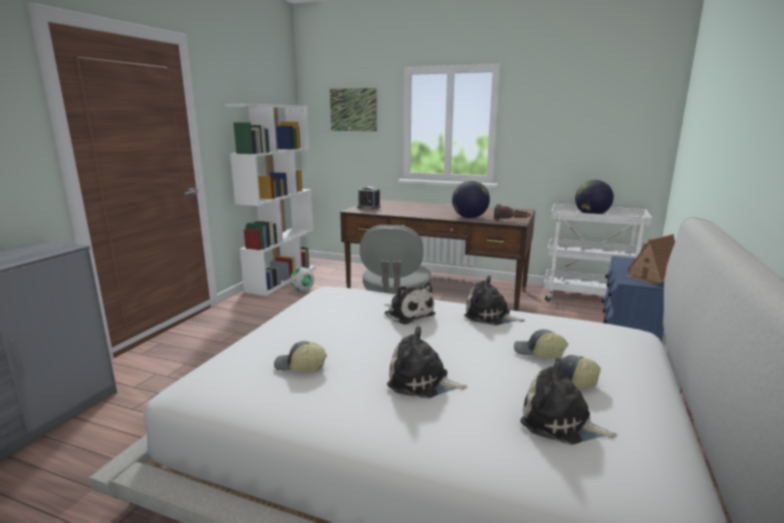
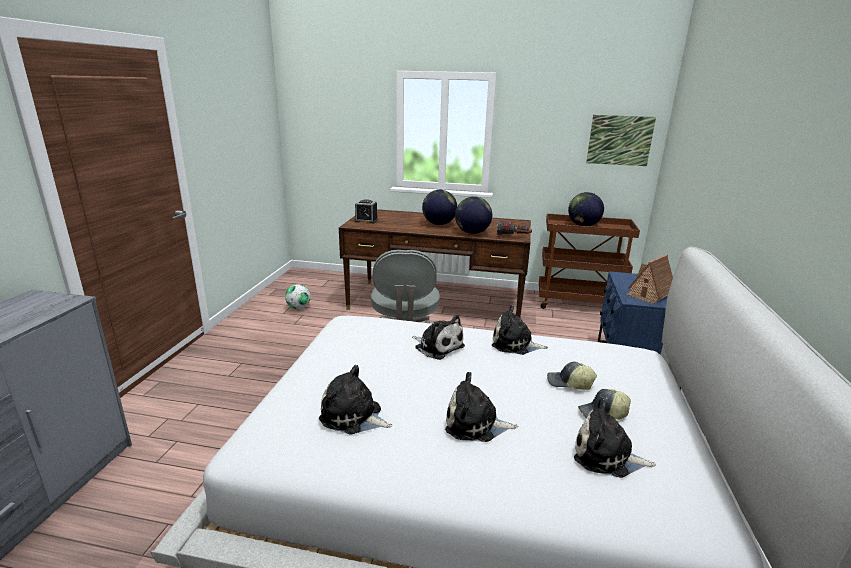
camera: 10 degrees left, 5 degrees up
(282, 278) = (272, 295): white bookcase -> none
(300, 366) = (353, 417): cap -> plush toy
(353, 109) = (340, 113): picture -> picture (620, 140)
(439, 211) = (439, 224): none -> globe
(588, 298) = (578, 303): white cart -> brown cart

